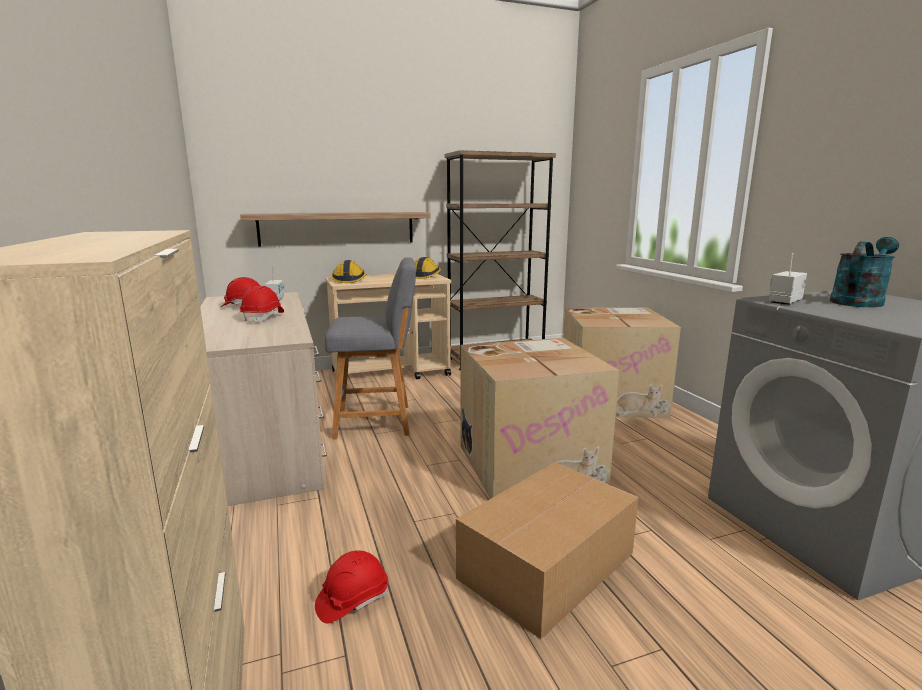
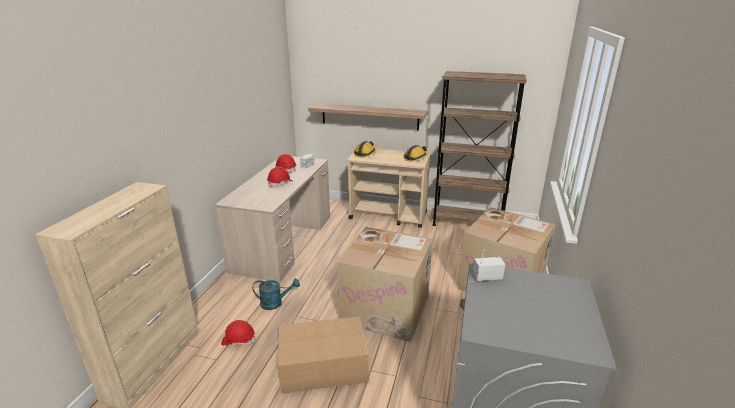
camera: 35 degrees right, 10 degrees up
(378, 421) = (344, 250): grey stool -> none
(859, 301) = (540, 296): turquoise watering can -> turquoise watering can (275, 303)

